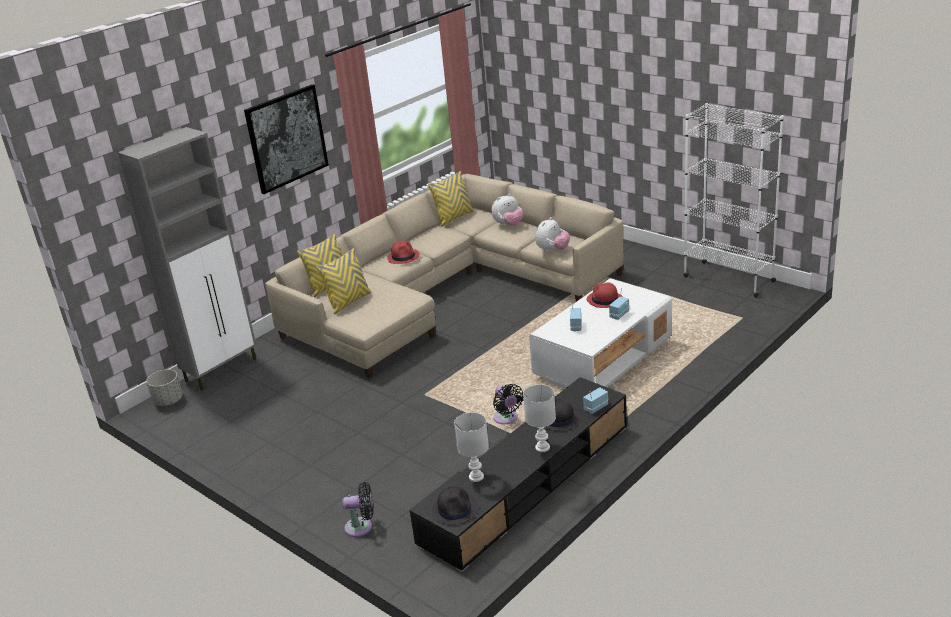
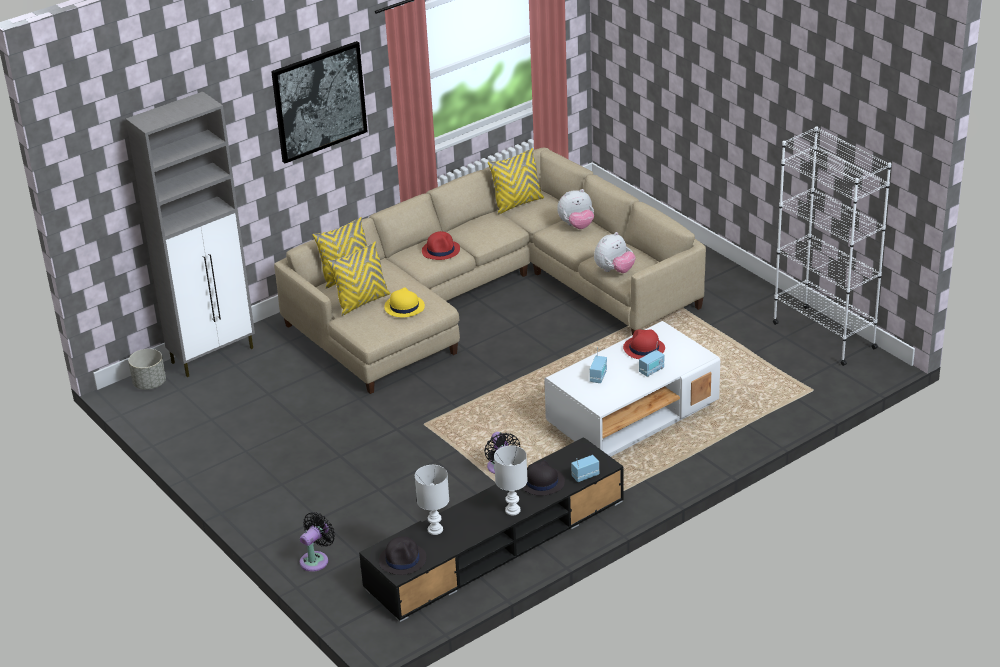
camera: 10 degrees right, 5 degrees up
(361, 527) = (316, 560): black fan -> black fan turned 60 degrees counterclockwise
(386, 300) = (404, 307): none -> yellow hat

